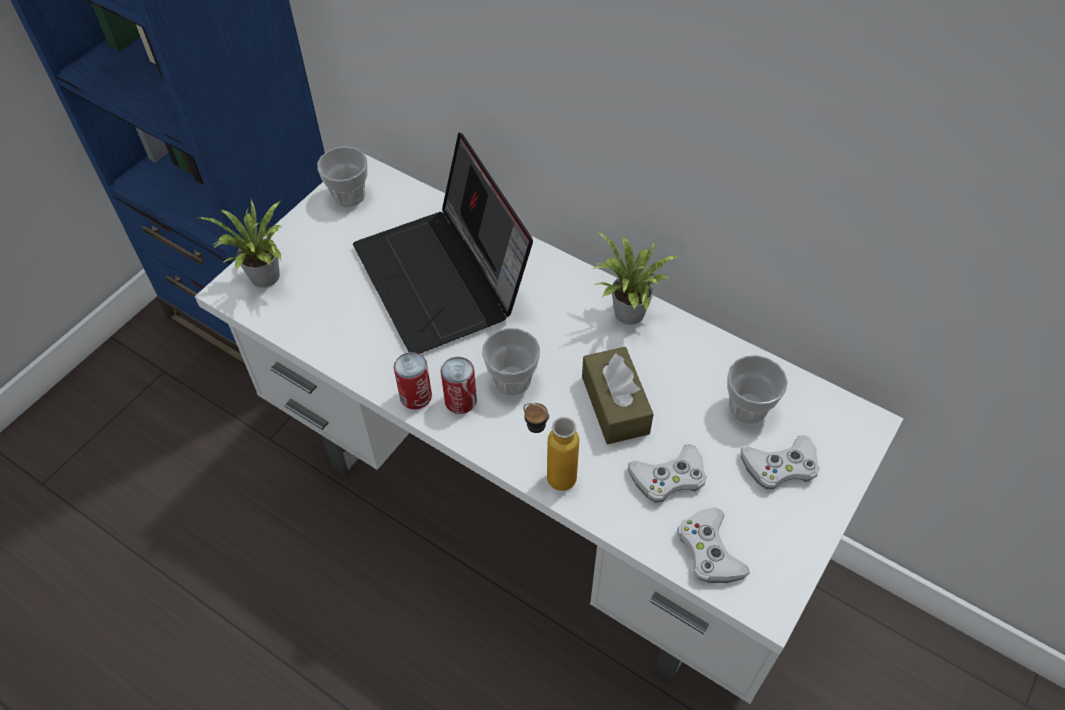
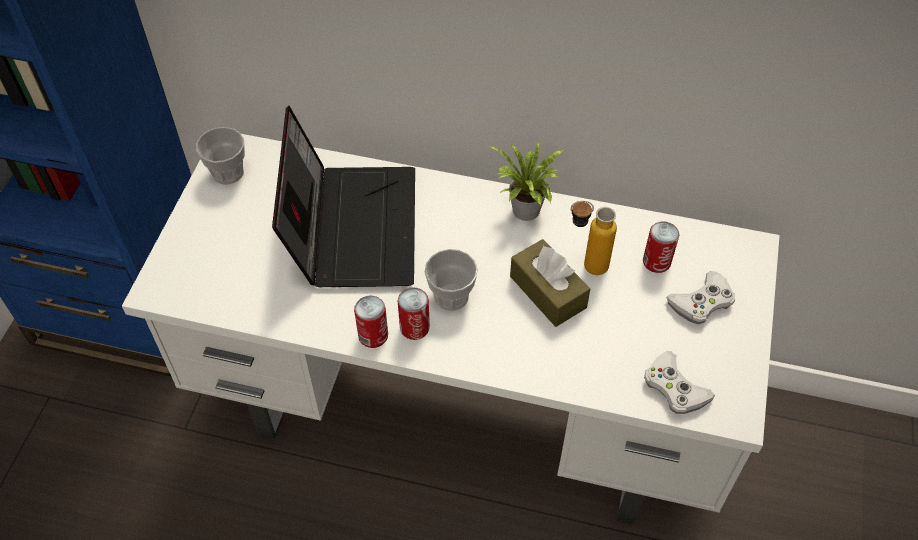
camera: 20 degrees left, 0 degrees up
(264, 279) = (183, 271): potted plant -> none
(444, 280) = (352, 226): laptop -> laptop turned 135 degrees counterclockwise
(550, 474) = (519, 367): bottle -> bottle (585, 266)
(668, 478) = (617, 339): white game controller -> none
(748, 407) = (656, 262): cup -> can

